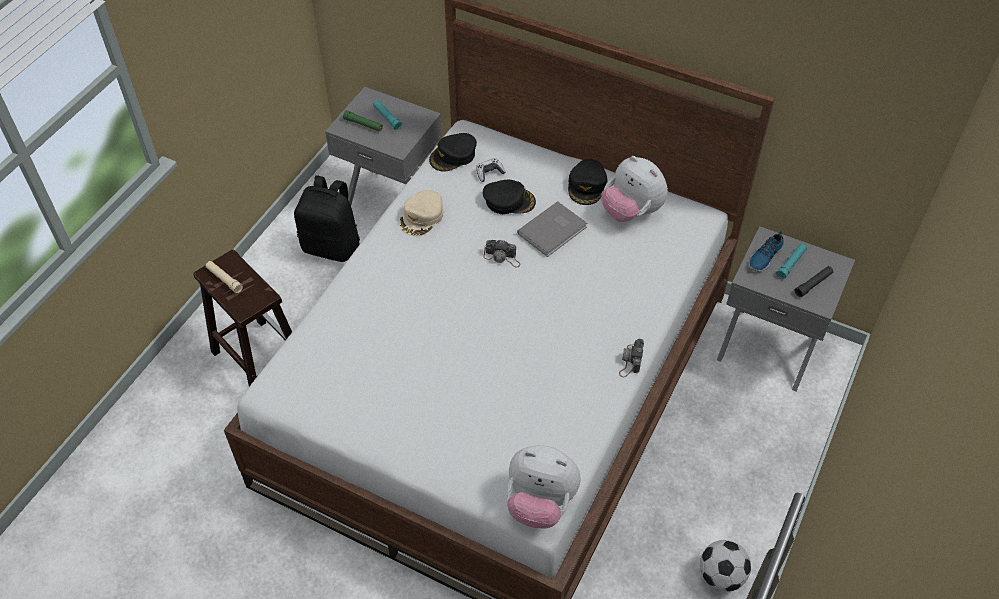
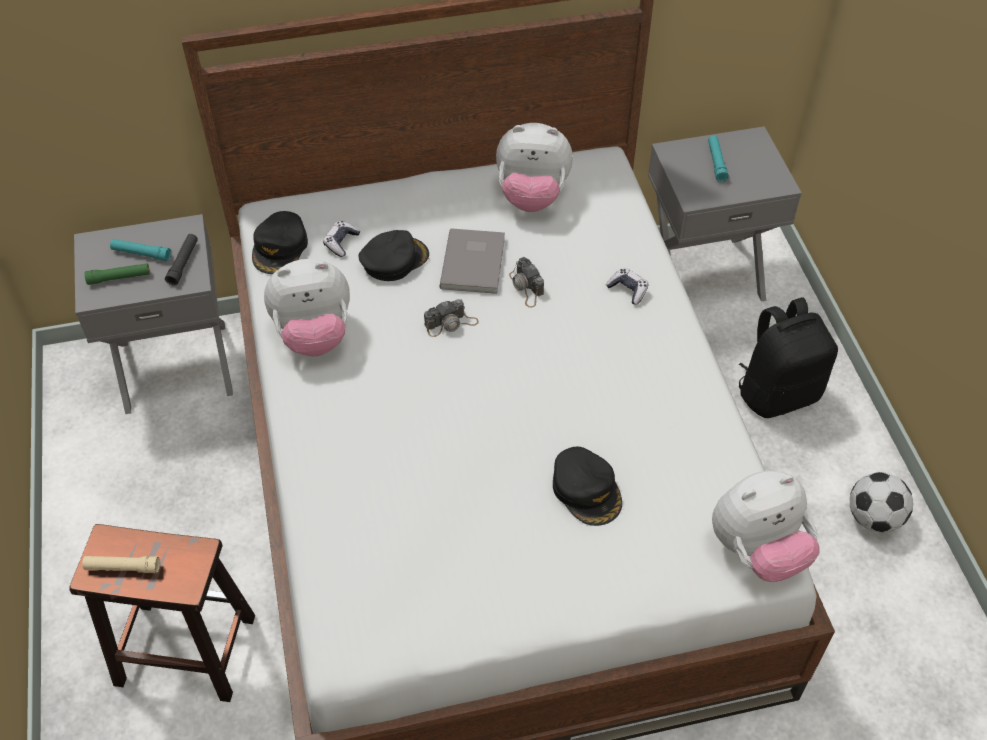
camera: 40 degrees left, 0 degrees up
(332, 246) = (150, 460): black backpack -> black backpack (778, 393)
(422, 217) = (314, 335): beige cap -> plush toy
(587, 186) = (460, 196): black cap -> black cap (587, 490)
(629, 304) = (628, 290): none -> game controller
(630, 361) = (689, 345): camera -> camera (526, 287)
(764, 257) = (687, 170): shoe -> none
(813, 284) = (754, 170): black flashlight -> black flashlight (183, 263)

